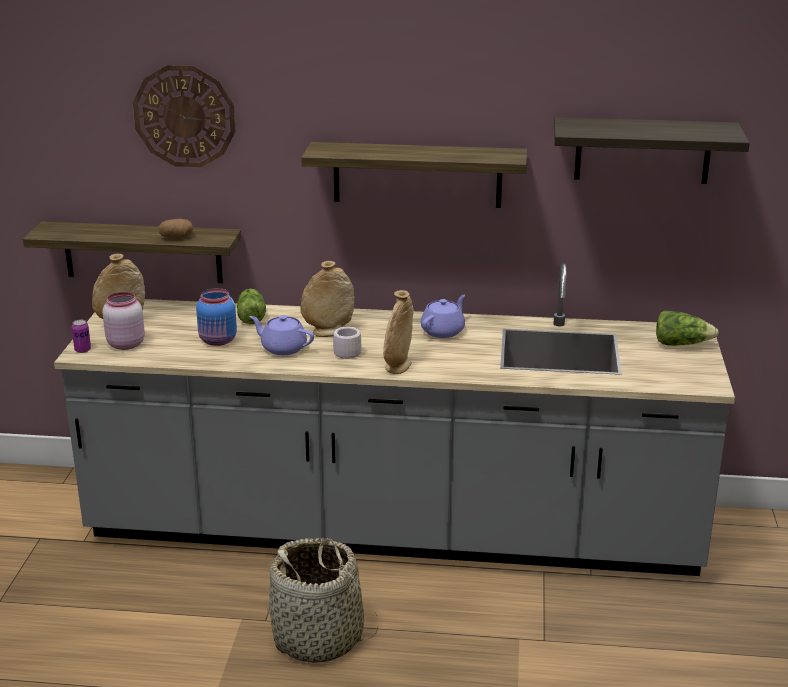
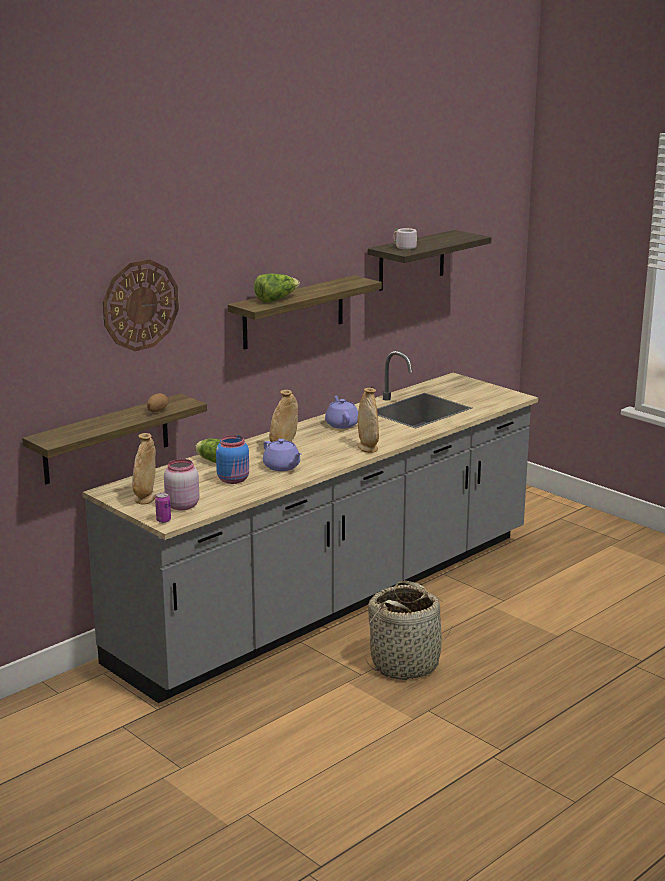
camera: 50 degrees left, 5 degrees down
(283, 348) = (282, 467): purple teapot -> purple teapot turned 105 degrees counterclockwise
(345, 352) = (321, 454): grey mug -> grey mug (403, 248)
(681, 344) = (463, 385): lettuce -> lettuce (276, 299)

